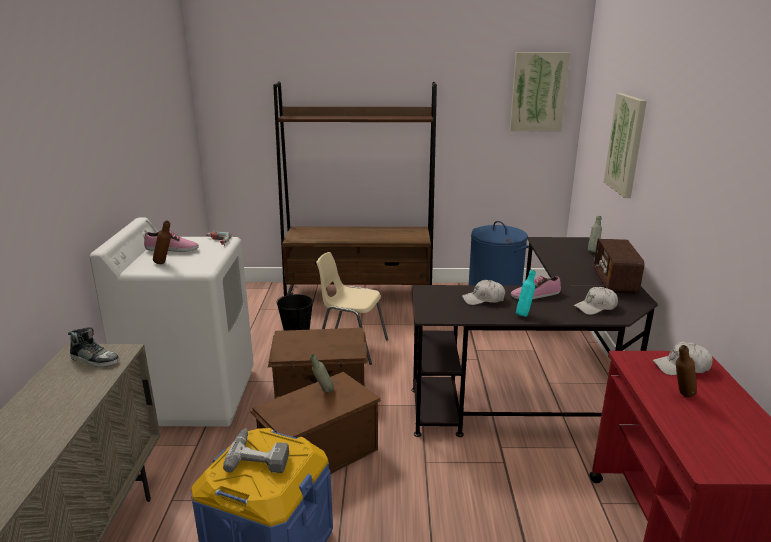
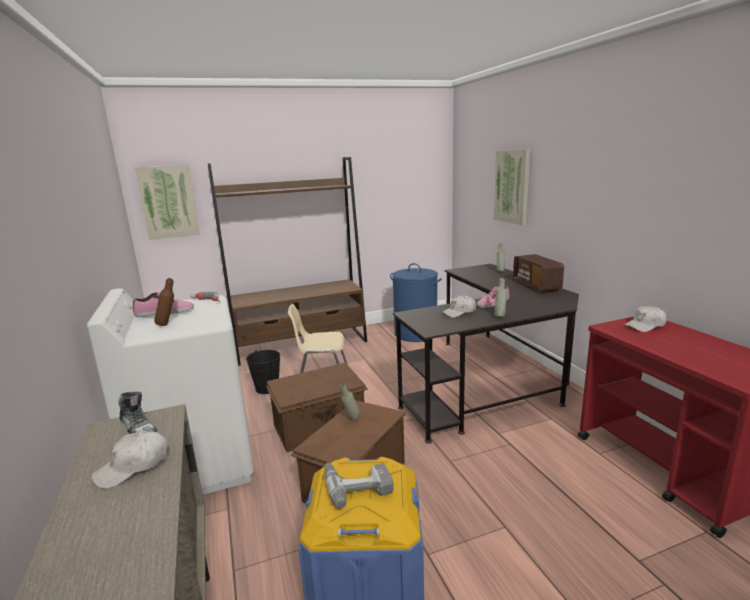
camera: 20 degrees left, 5 degrees down
(95, 360) = (139, 430): shoe -> shoe turned 45 degrees clockwise
(524, 314) = (500, 316): turquoise bottle -> grey bottle
(538, 92) = (421, 162): picture -> picture (168, 202)
(596, 307) = (543, 303): white cap -> white cap (133, 467)
(681, 396) = (668, 343): brown bottle -> none

